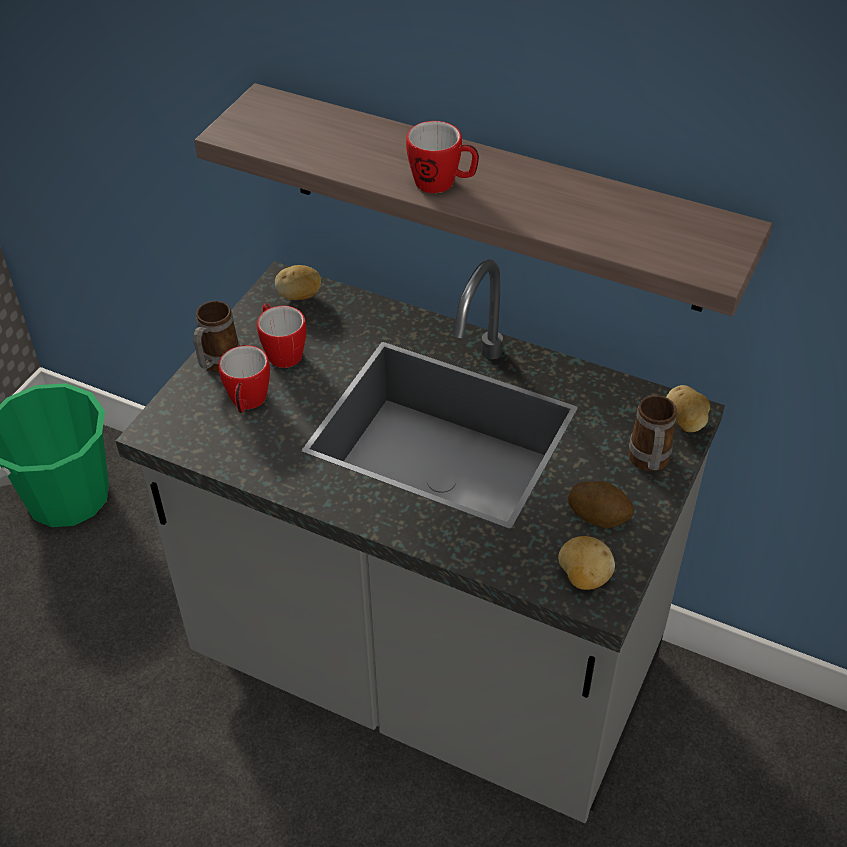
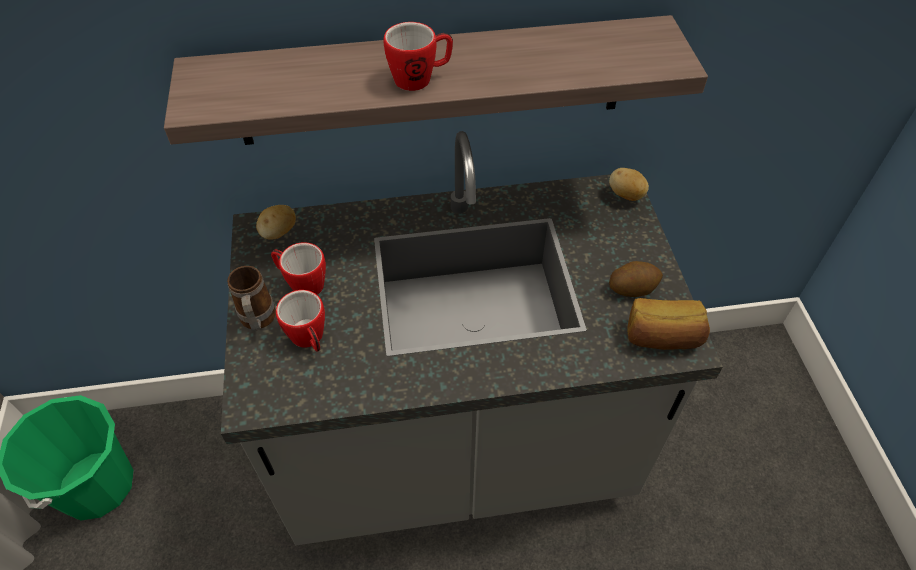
camera: 35 degrees left, 5 degrees up
(583, 577) = (662, 338): potato -> bread
(648, 463) = (629, 234): mug -> none

